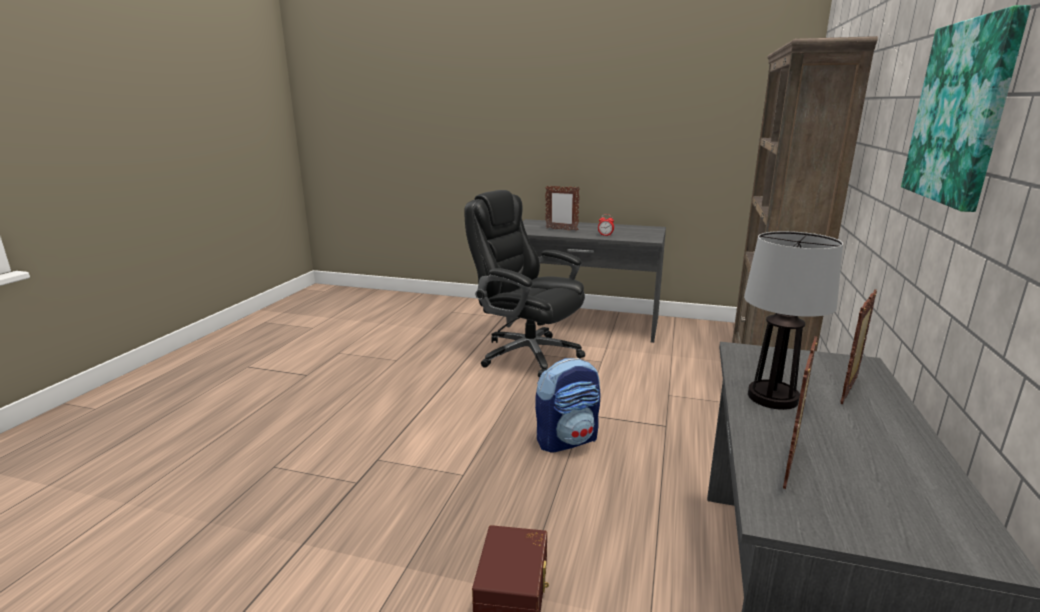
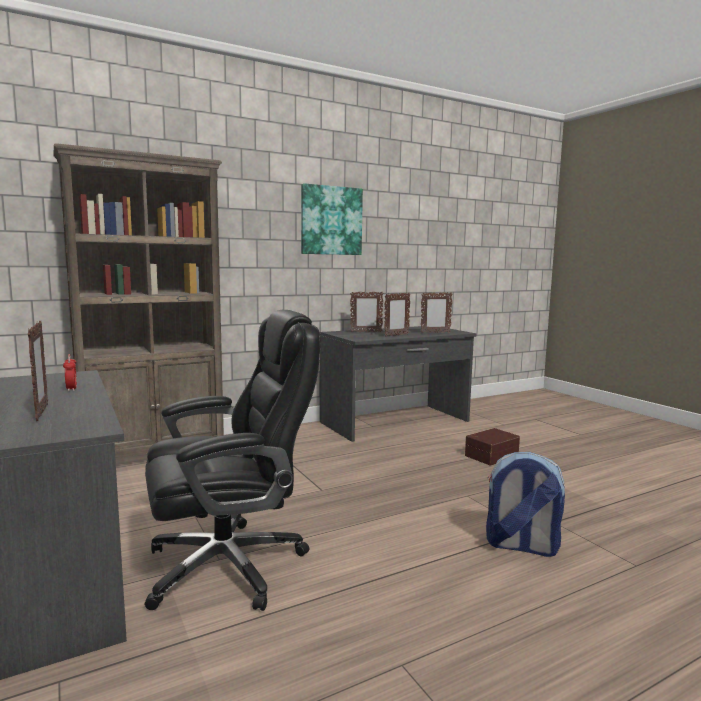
camera: 135 degrees left, 10 degrees down
(527, 354) = (230, 565): black office chair -> black office chair turned 105 degrees counterclockwise
(567, 440) = (366, 483): backpack -> backpack (520, 546)
(774, 398) = (396, 335): table lamp -> picture frame

